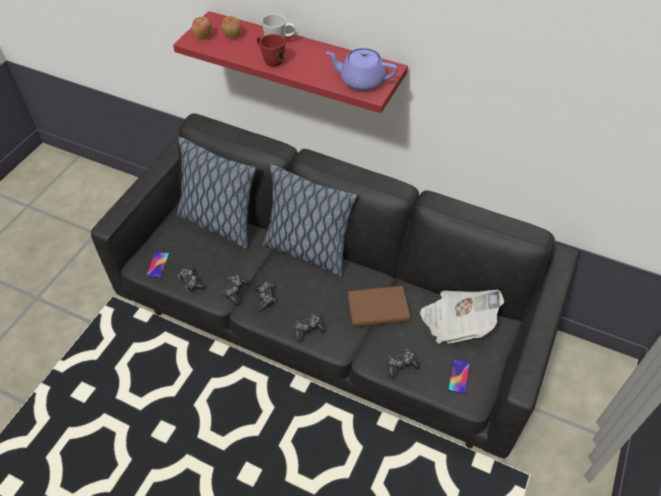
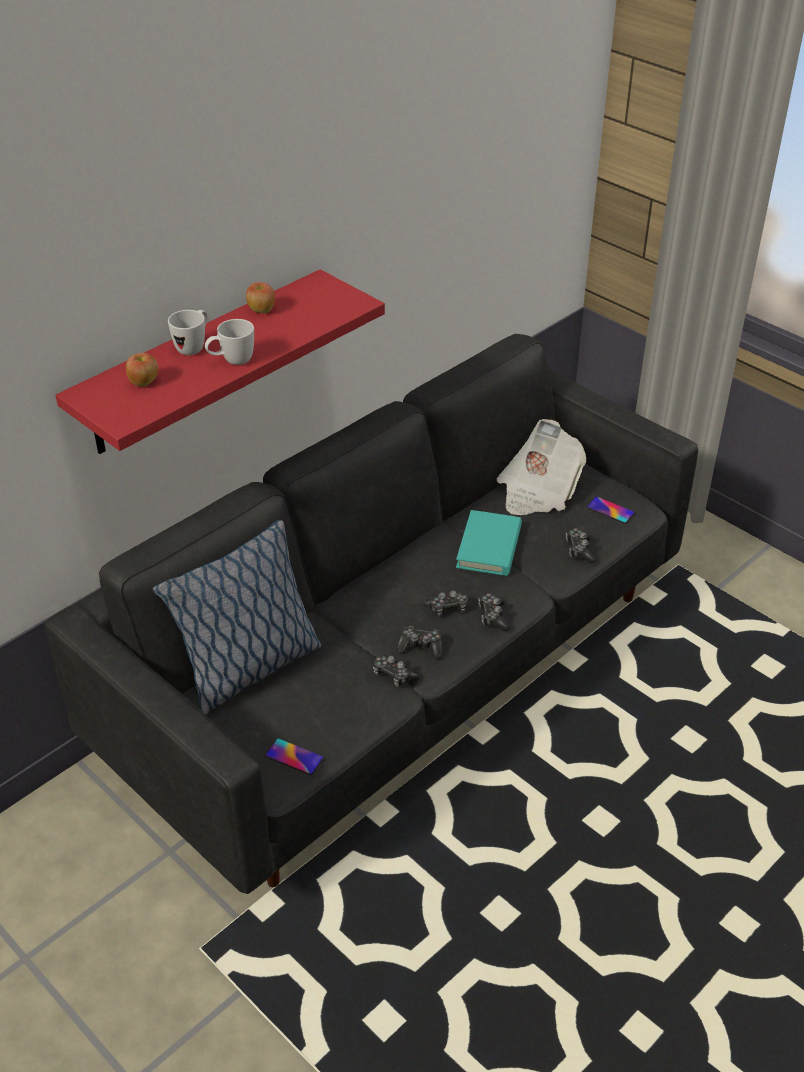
camera: 70 degrees left, 10 degrees down
(191, 282) = (351, 721): game controller -> game controller (447, 608)
(203, 37) = (123, 408): apple -> apple (261, 310)
(270, 61) = (231, 361): red mug -> white mug
(307, 251) = (358, 586): pillow -> none
(361, 81) = (327, 305): purple teapot -> none
(378, 309) = (489, 547): brown book -> turquoise book

